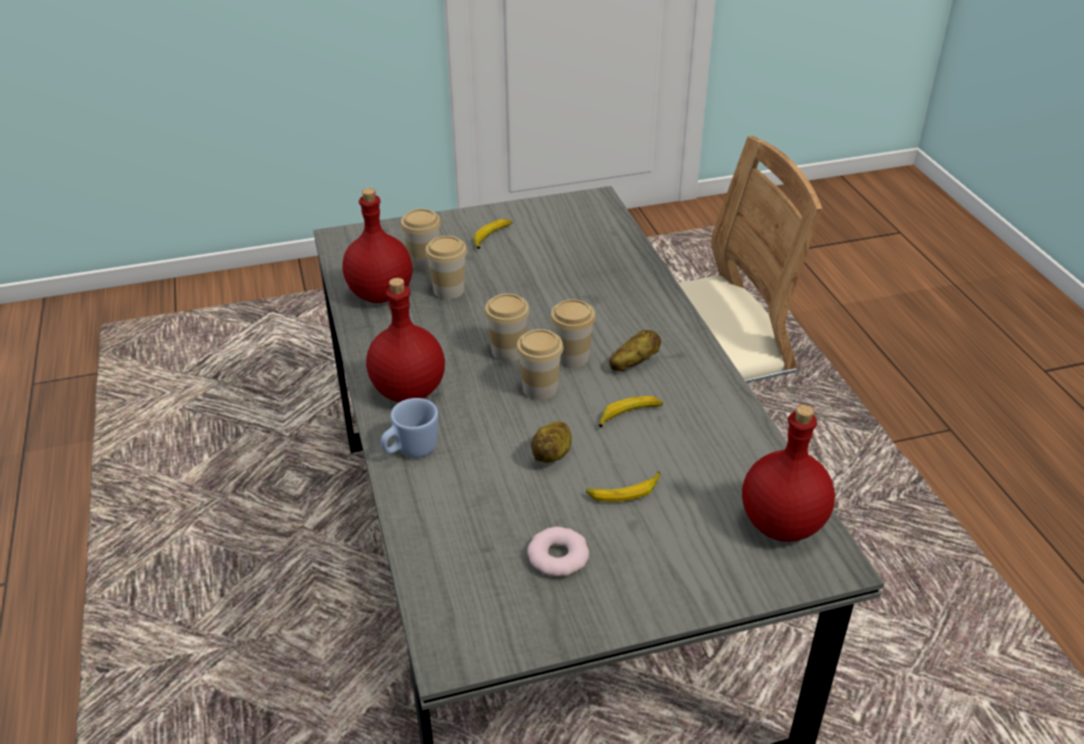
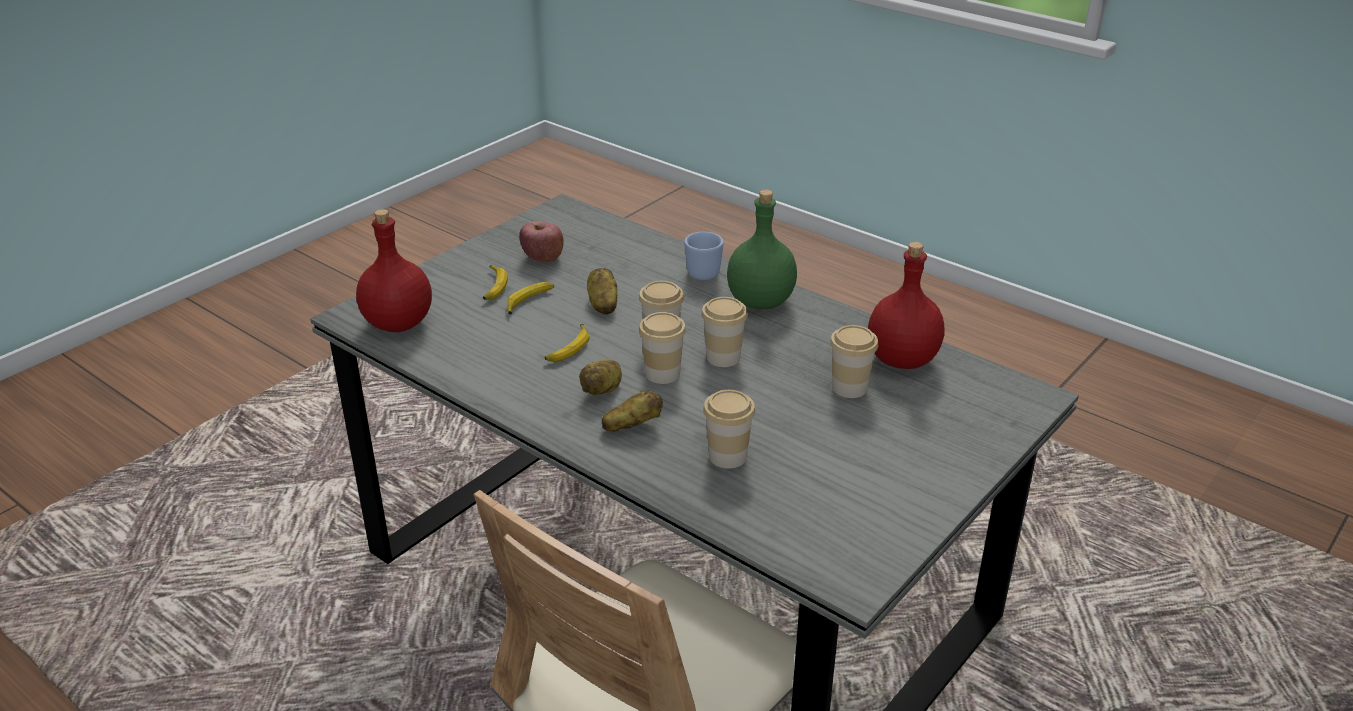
camera: 145 degrees right, 5 degrees down
(408, 390) = (761, 302): red bottle -> green bottle
(424, 262) = (917, 405): cup -> cup (727, 456)
(492, 237) = (896, 464): banana -> banana (493, 287)
(558, 556) = (542, 258): donut -> apple
(637, 326) = (632, 425): none -> potato

